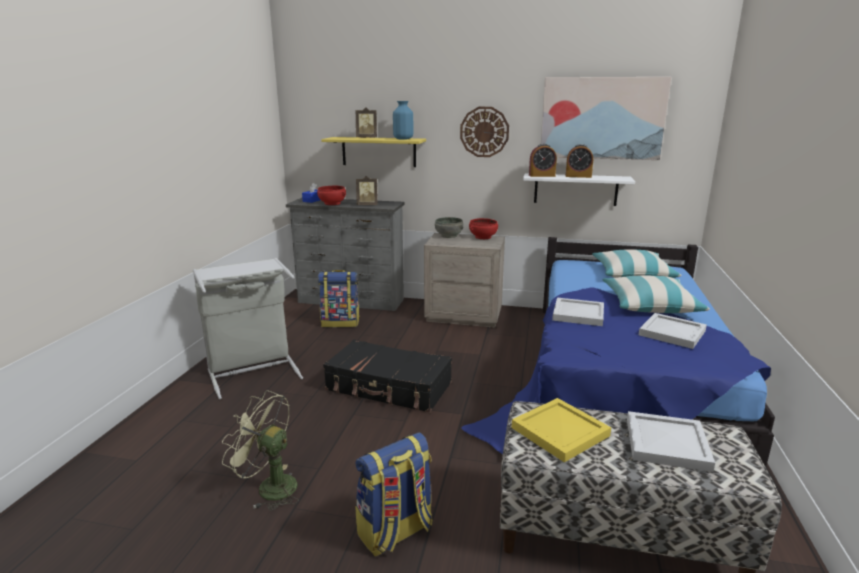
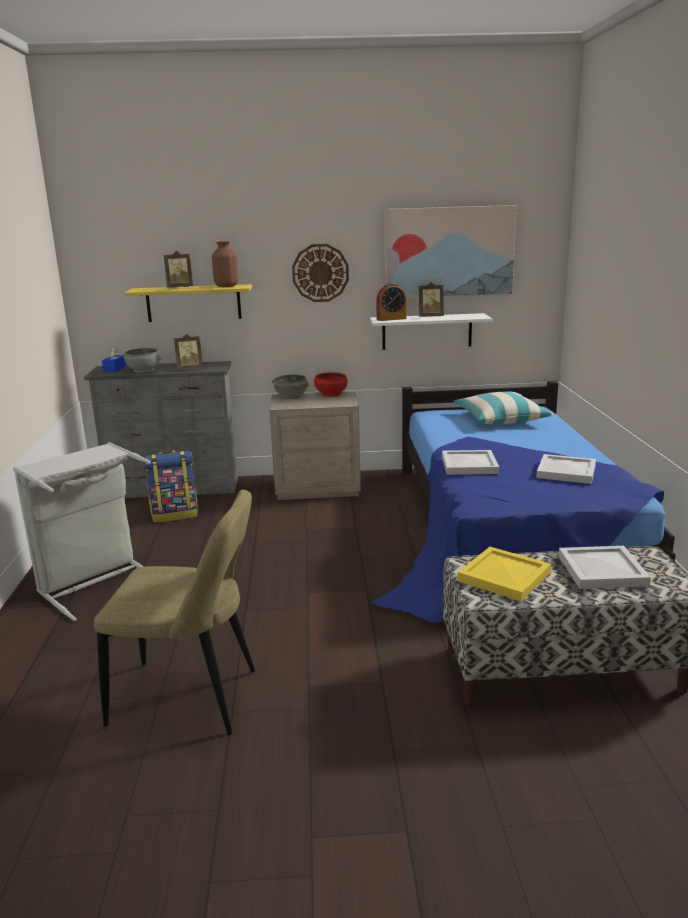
camera: 15 degrees left, 0 degrees up
(269, 487) = (191, 698): green fan -> beige chair
(332, 203) = (144, 370): red bowl -> grey bowl
(389, 387) = (271, 576): black suitcase -> none
(395, 532) = (352, 711): backpack -> none
(403, 139) = (226, 286): blue vase -> brown vase
(578, 176) = (430, 317): alarm clock -> picture frame
(650, 305) = (532, 448): pillow -> none

